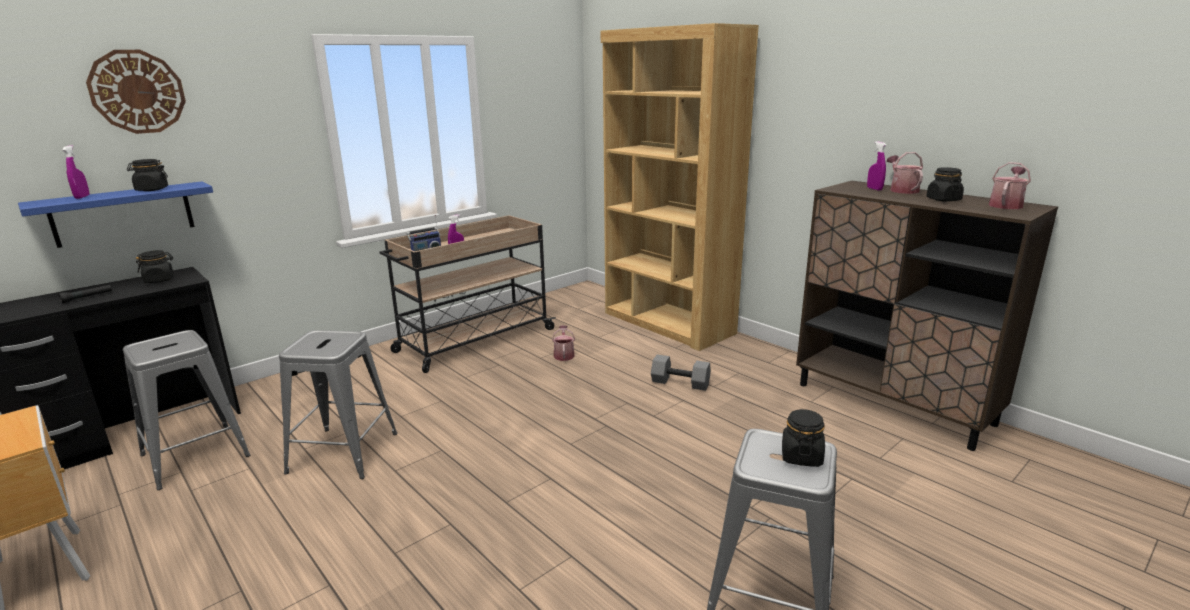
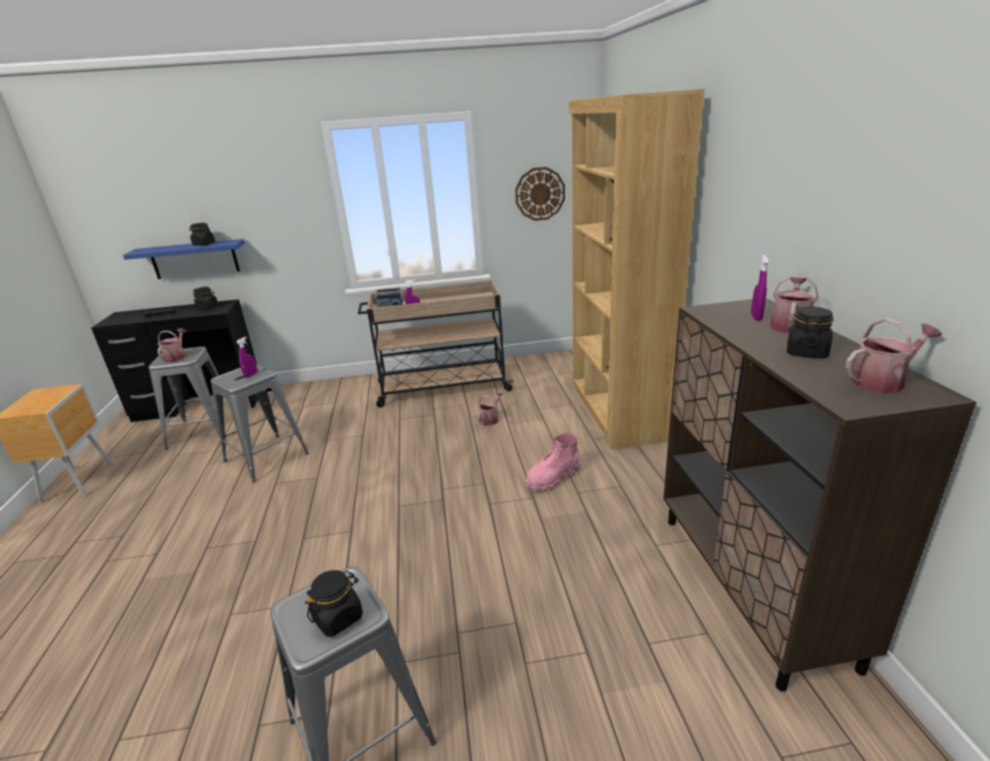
camera: 35 degrees right, 5 degrees up
(82, 197) = (164, 247): purple spray bottle -> purple spray bottle (251, 375)
(137, 92) = (198, 174): wall clock -> wall clock (540, 194)
(165, 346) = (176, 356): none -> watering can
(681, 383) = (552, 478): grey dumbbell -> pink boot

